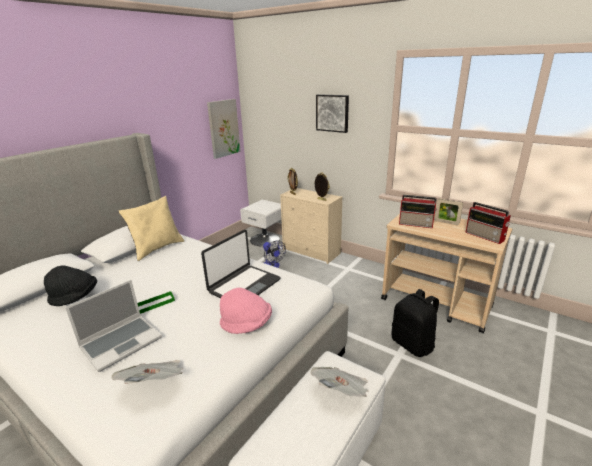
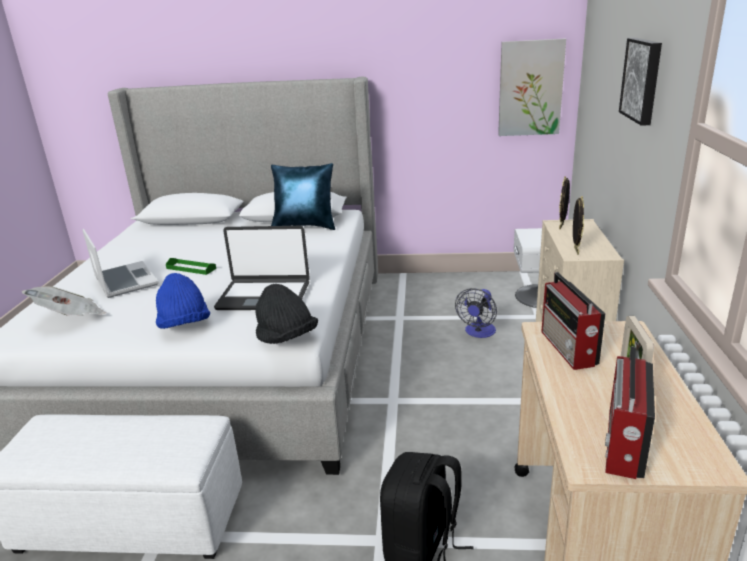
camera: 60 degrees right, 0 degrees up
(75, 298) = (185, 237): black hat -> black hat (286, 338)
(122, 342) = (124, 281): laptop -> laptop turned 135 degrees counterclockwise
(157, 248) = (305, 226): beige pillow -> blue pillow
(247, 324) = (184, 325): pink hat -> blue hat
(342, 392) = (147, 450): newspaper -> none

